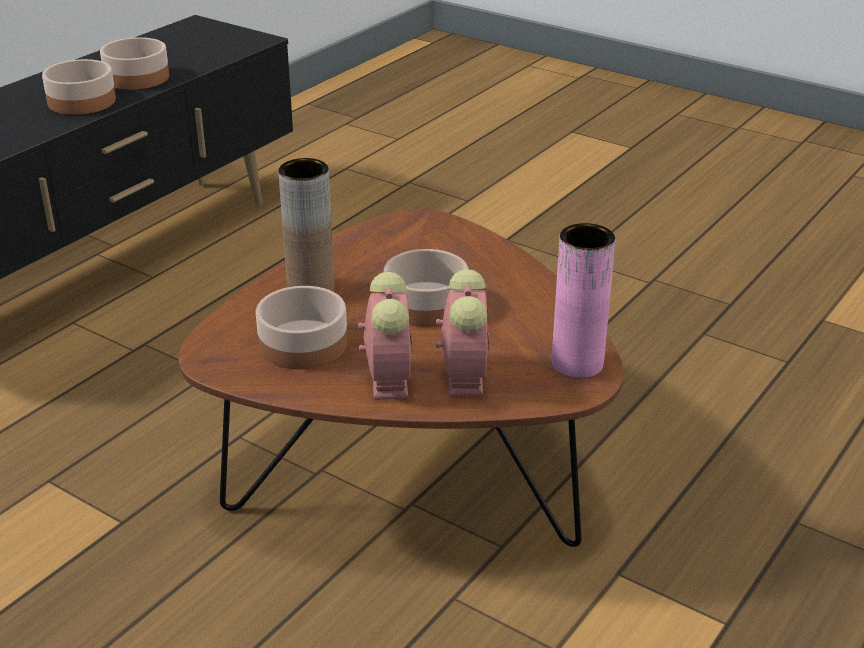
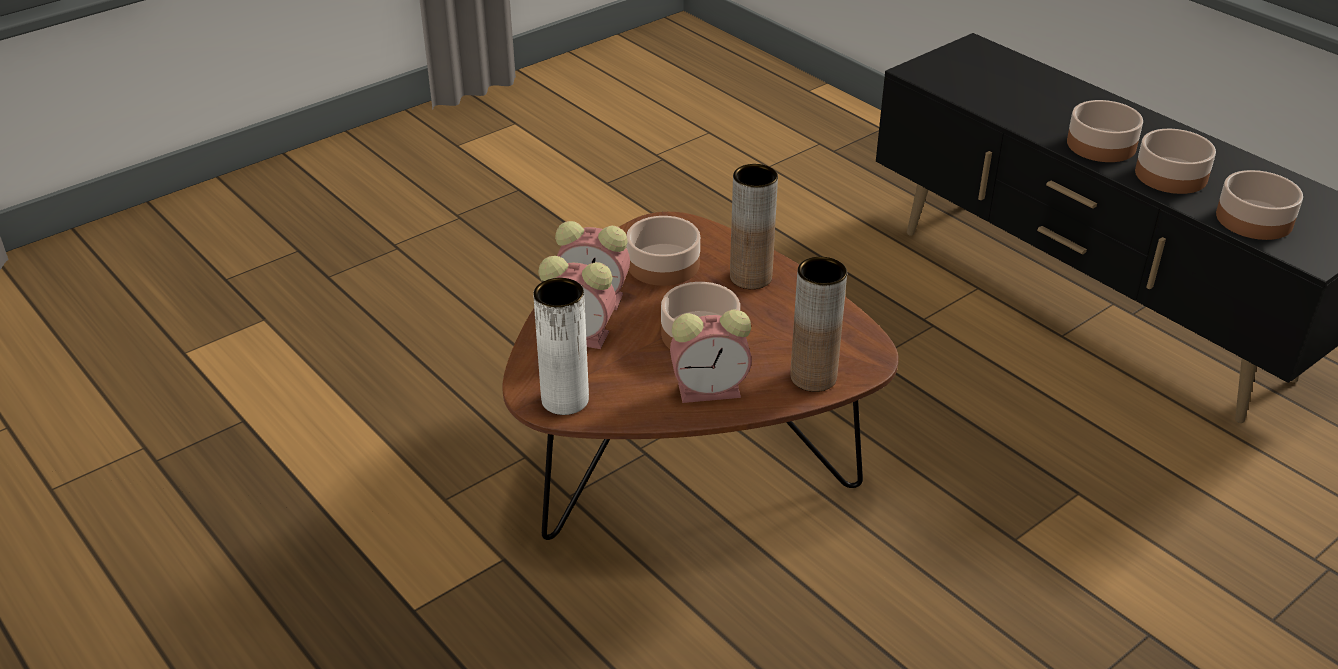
camera: 105 degrees right, 5 degrees up
(205, 54) = (1252, 219): none -> bowl
(463, 241) = (813, 377): none -> brown vase
(510, 287) = (712, 389): none -> alarm clock
(577, 364) = (565, 400): pink vase -> white vase

